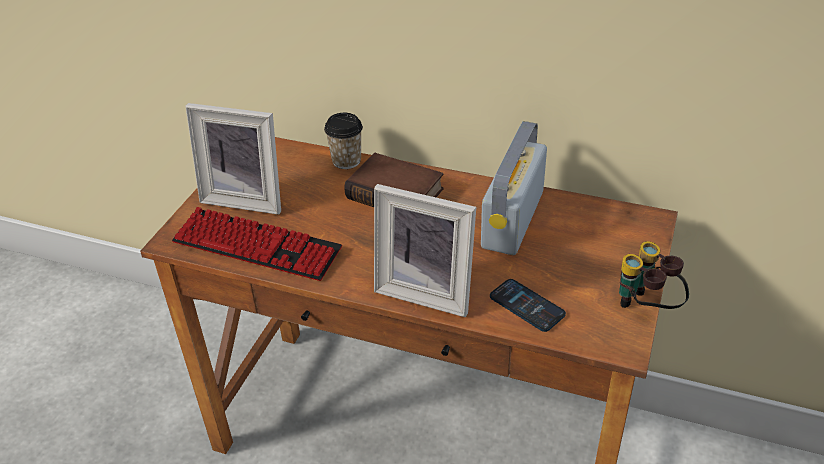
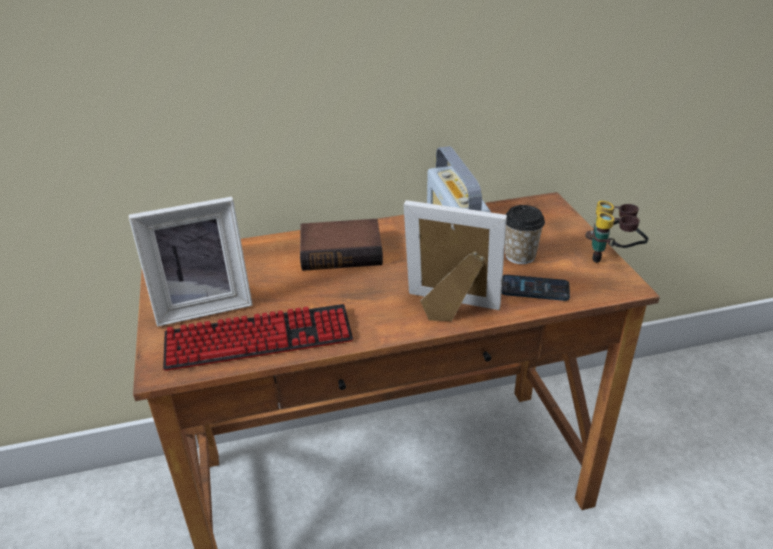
camera: 35 degrees left, 5 degrees down
(346, 161) = (269, 243): cup -> cup (520, 256)
(427, 290) = (449, 310): picture frame -> picture frame turned 150 degrees counterclockwise

